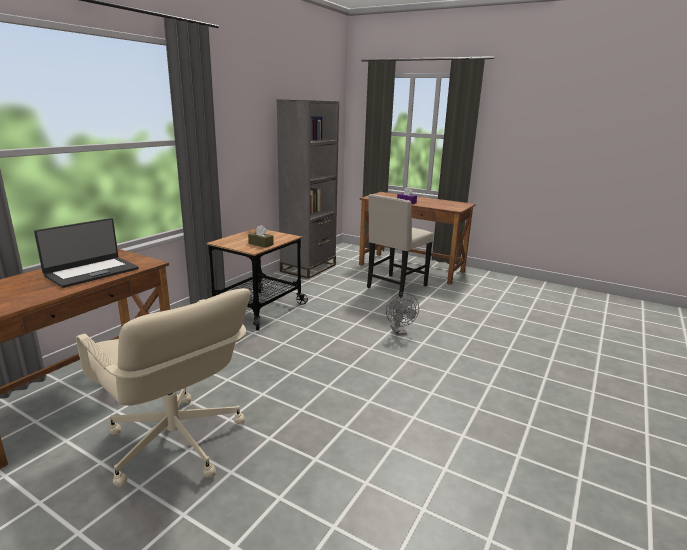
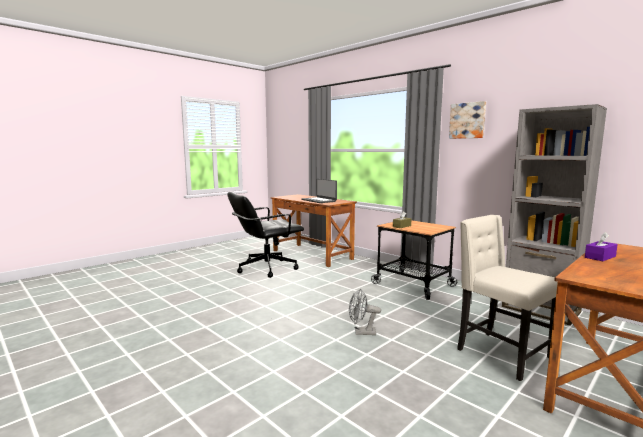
camera: 105 degrees right, 10 degrees down
(175, 443) = (266, 268): beige office chair -> black office chair
(226, 102) = (467, 120): none -> picture

